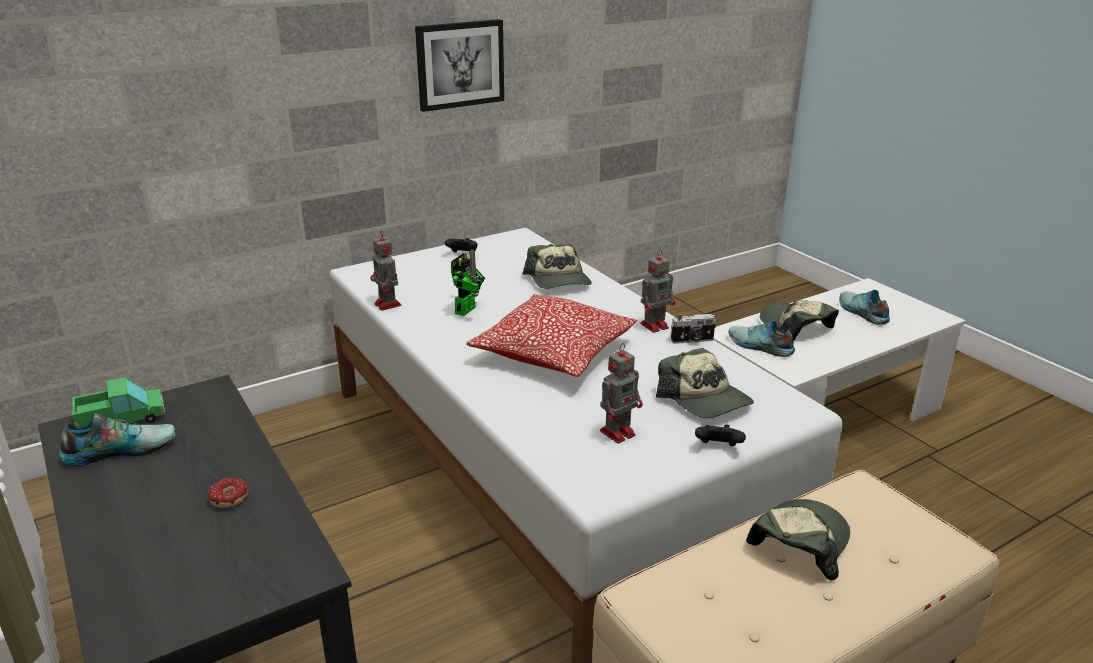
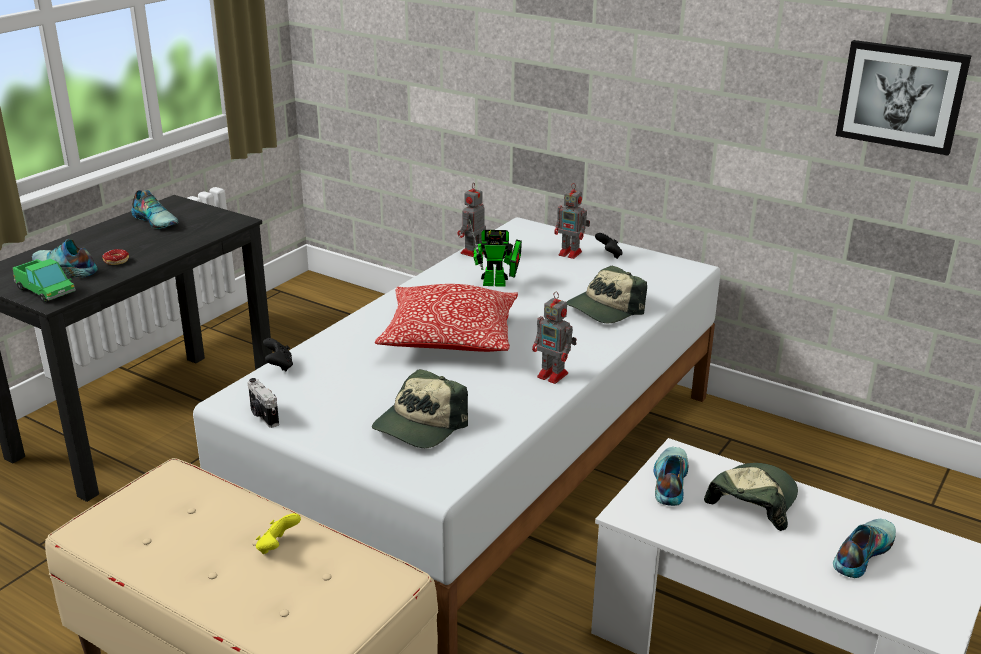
camera: 65 degrees right, 0 degrees up
(122, 419) = (189, 210): toy truck -> toy truck (45, 290)
(202, 551) = (64, 269): none -> shoe
(459, 64) = (675, 62): picture -> picture (901, 96)
(619, 432) = (332, 393): toy robot -> toy robot (571, 253)
(692, 340) = (539, 401): camera -> camera (263, 415)
(718, 448) = (335, 445): black game controller -> black game controller (279, 366)
(799, 543) = (277, 547): cap -> yellow game controller

